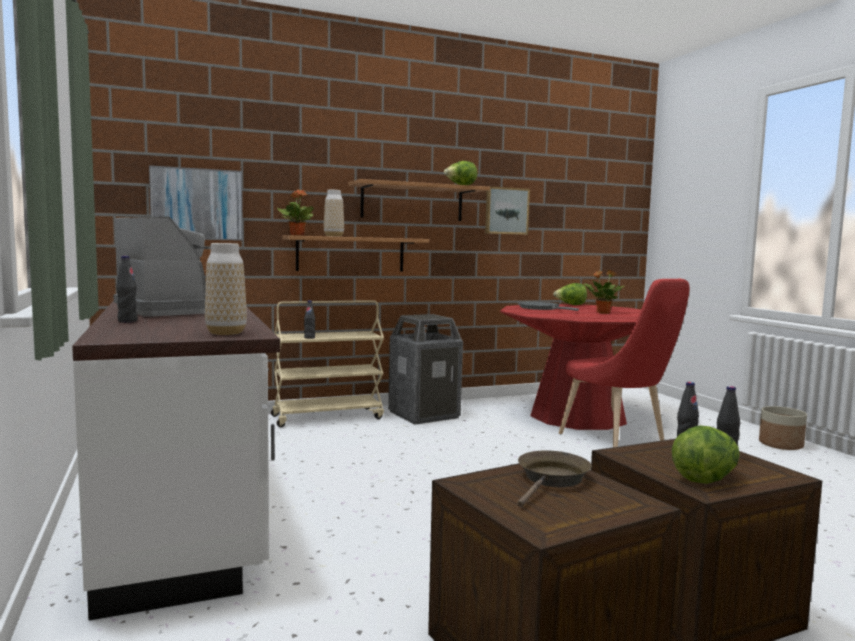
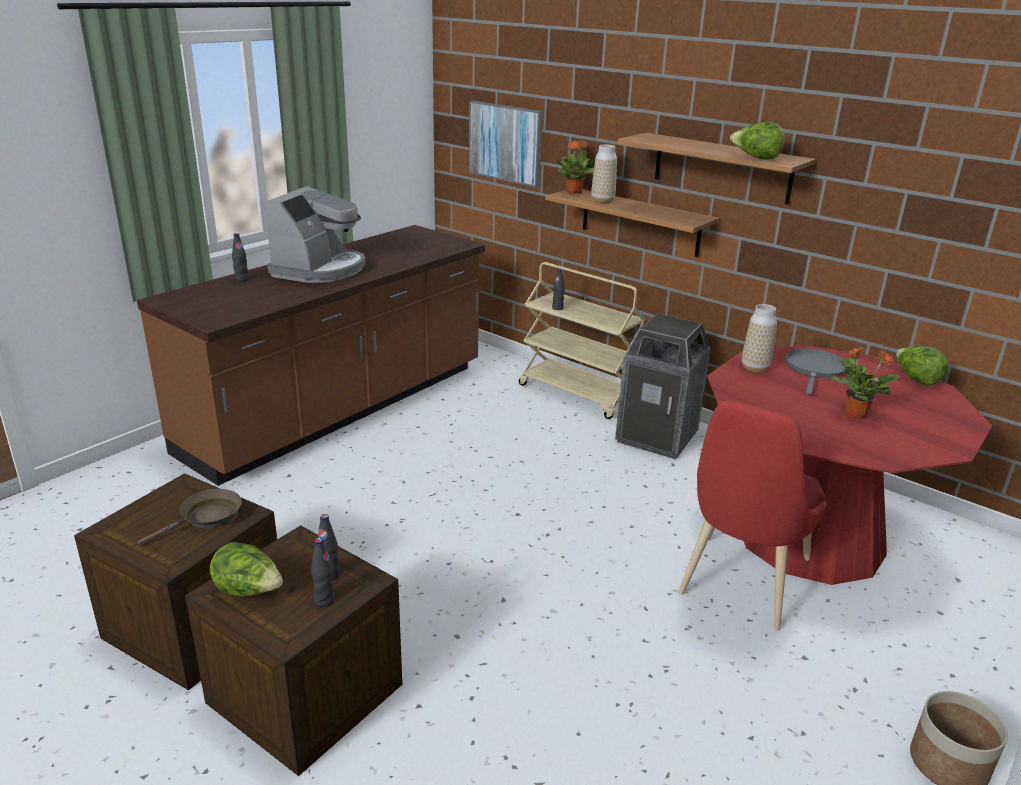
camera: 60 degrees right, 20 degrees up
(183, 496) = (340, 409): white counter -> brown counter
(226, 333) = (214, 315): vase -> vase (755, 368)
(506, 211) = (869, 200): picture -> none
(552, 480) = (207, 518): brown frying pan -> brown frying pan turned 45 degrees counterclockwise

